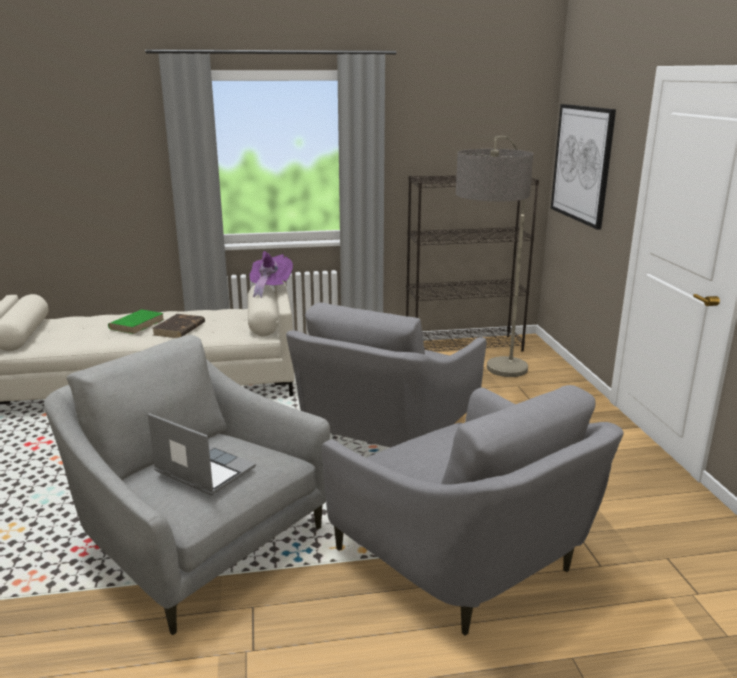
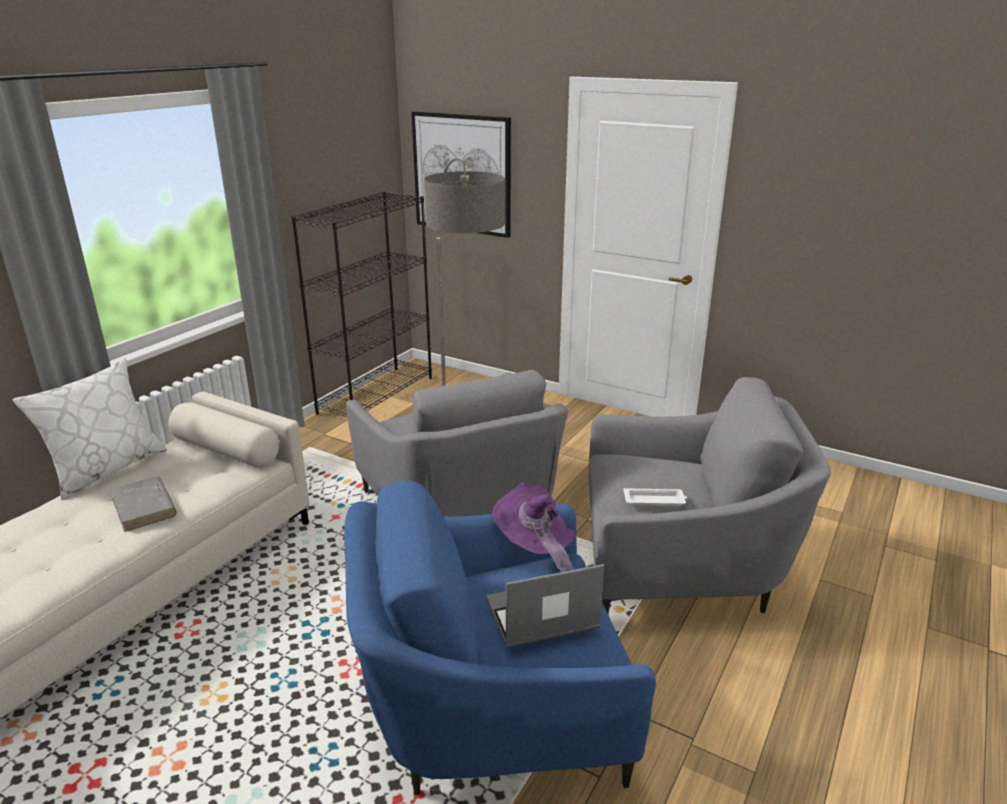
camera: 50 degrees left, 5 degrees up
(137, 324) = (61, 531): green book -> none
(179, 329) = (144, 507): brown book -> grey book
(196, 539) = (491, 707): grey armchair -> blue armchair
(202, 308) = (106, 469): none -> white pillow
(269, 288) = (211, 405): purple hat -> purple hat (535, 547)
(416, 463) = (655, 500): none -> white tray

